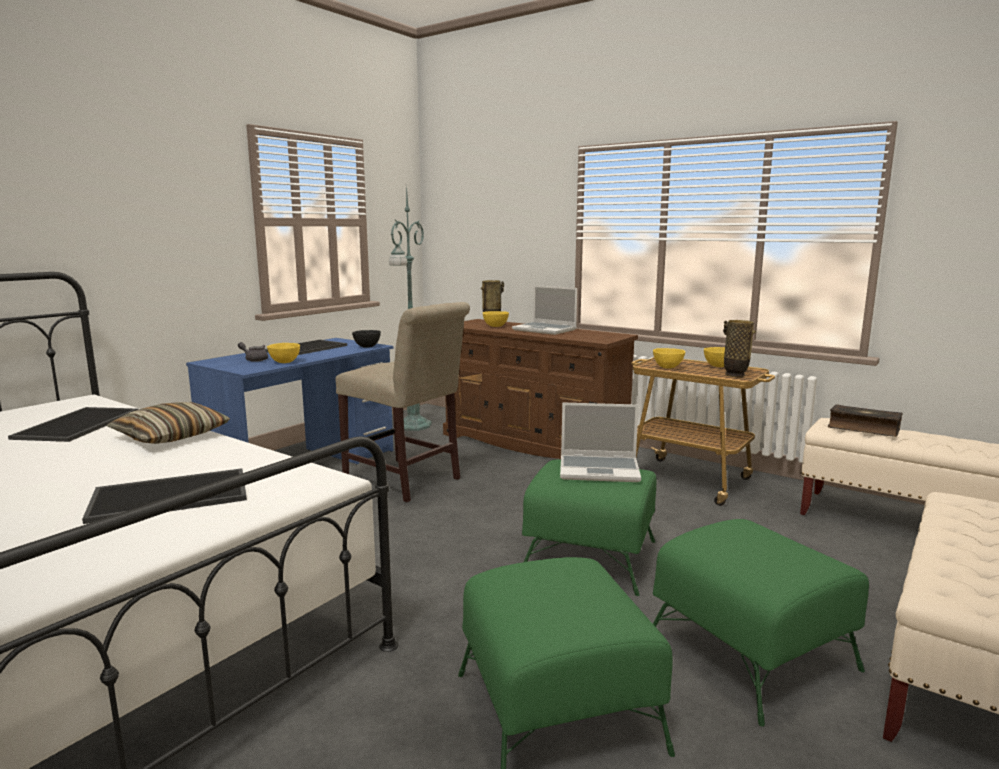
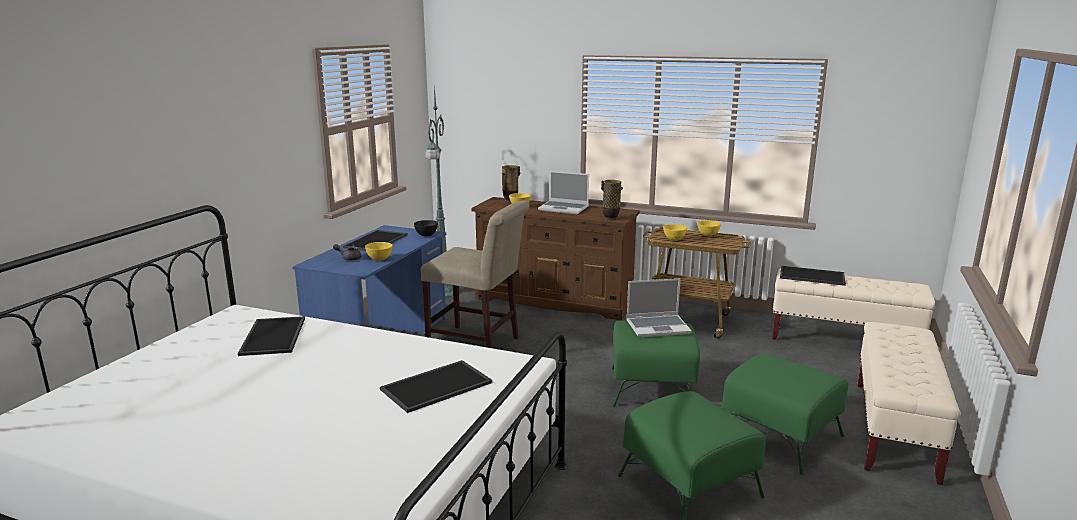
camera: 15 degrees left, 5 degrees up
(171, 436) = (366, 339): pillow -> none
(735, 375) = (724, 243): vase -> vase (610, 218)
(863, 428) = (811, 276): book -> tray

